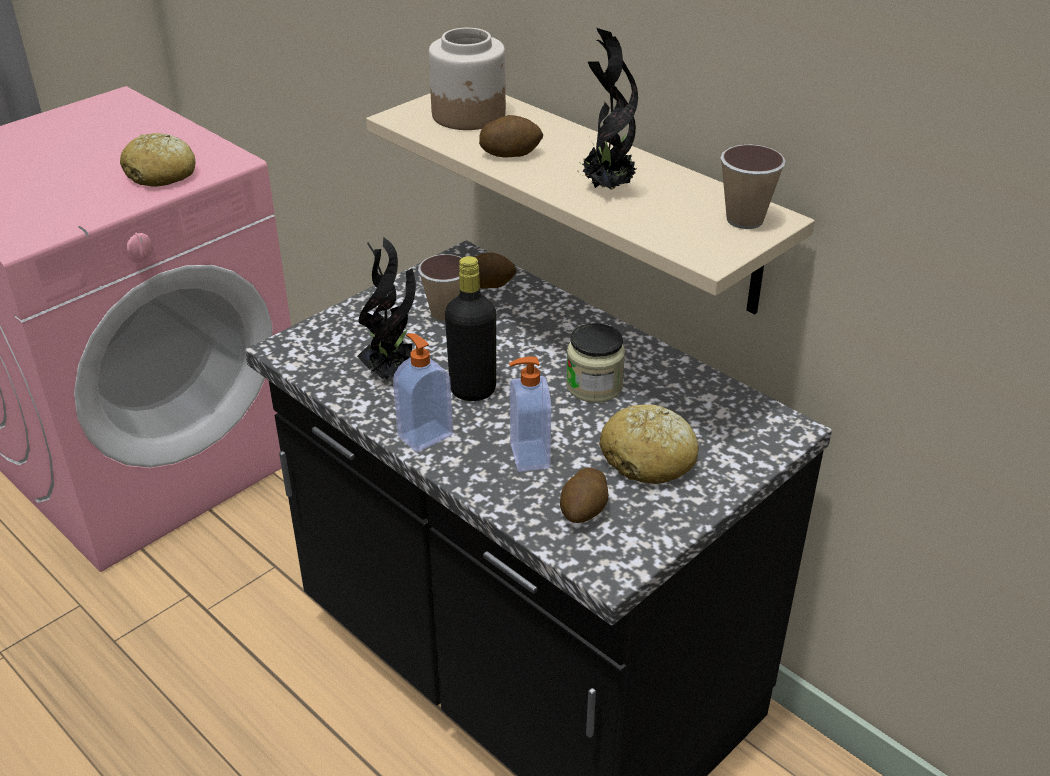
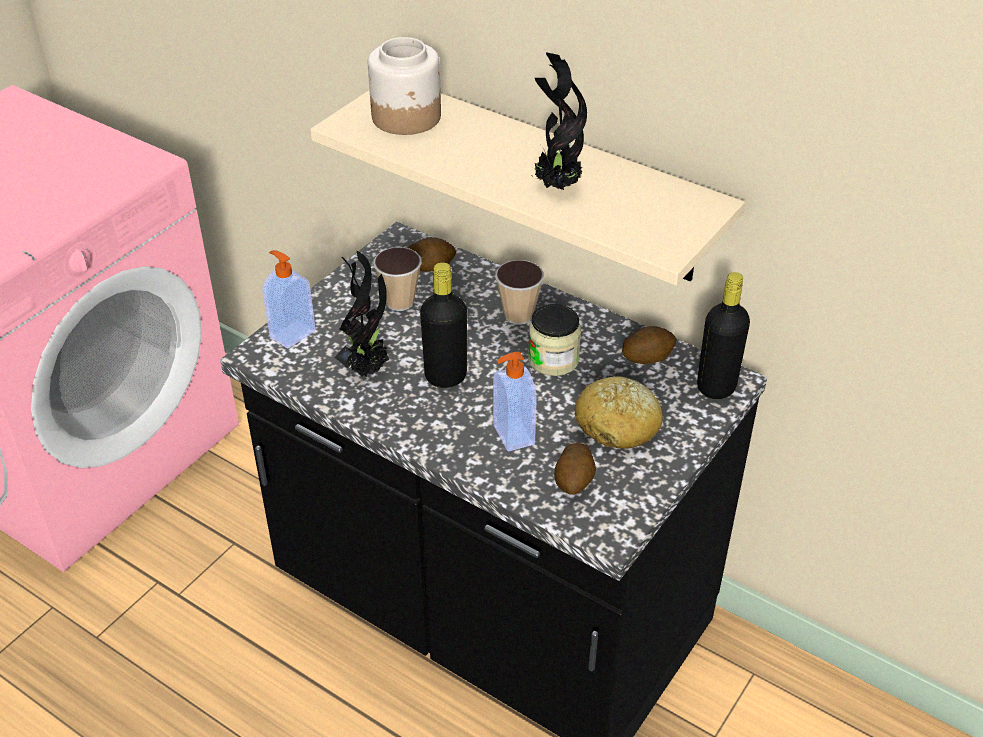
camera: 10 degrees left, 5 degrees up
(161, 174) = (86, 185): bread -> none
(424, 435) = (414, 426): soap dispenser -> soap dispenser (291, 333)
(511, 153) = (459, 157): potato -> potato (647, 357)
(744, 220) = (685, 208): cup -> cup (518, 315)
(770, 433) = (716, 387): none -> black bottle

